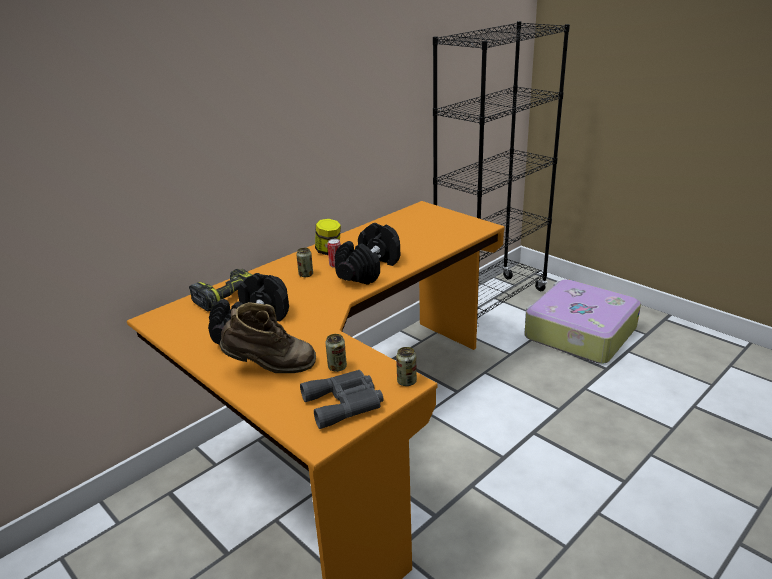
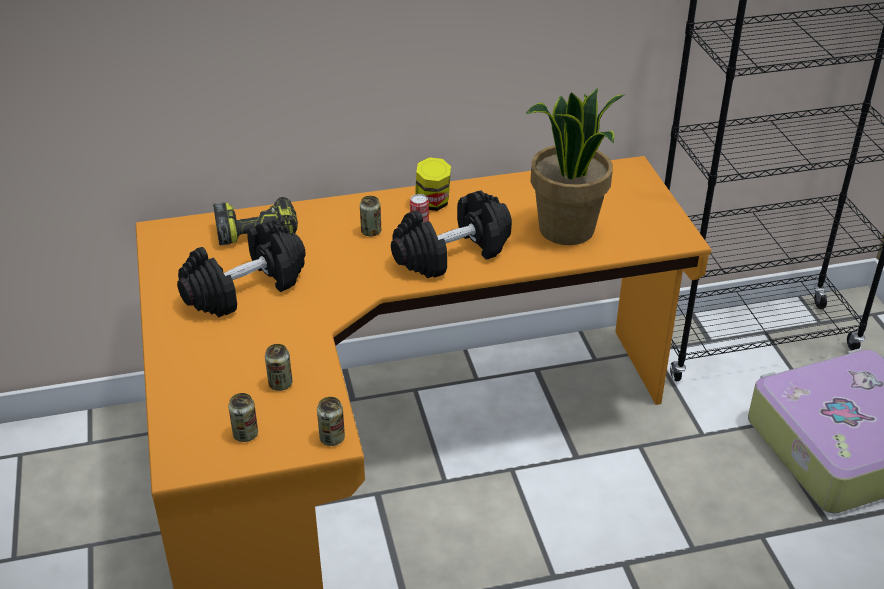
camera: 30 degrees right, 10 degrees up
(271, 369) = (215, 354): brown boot -> none
(345, 403) = (245, 434): grey binoculars -> can
(421, 240) = (567, 230): none -> potted plant

